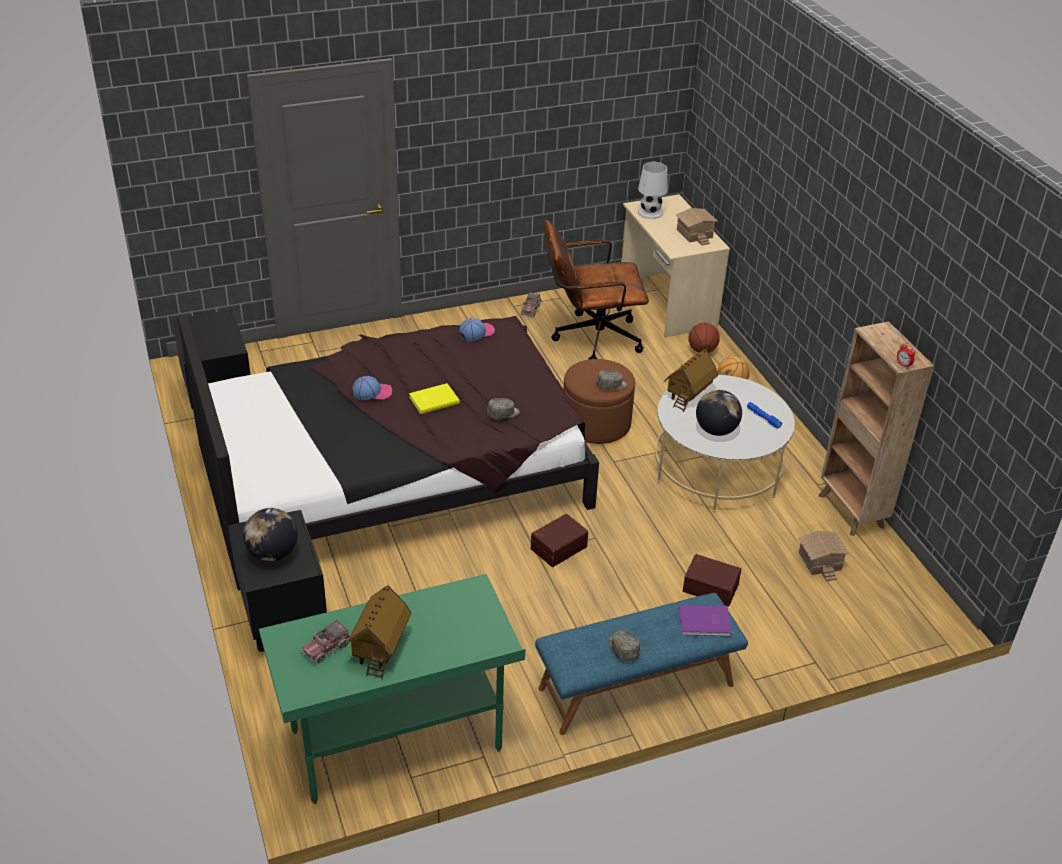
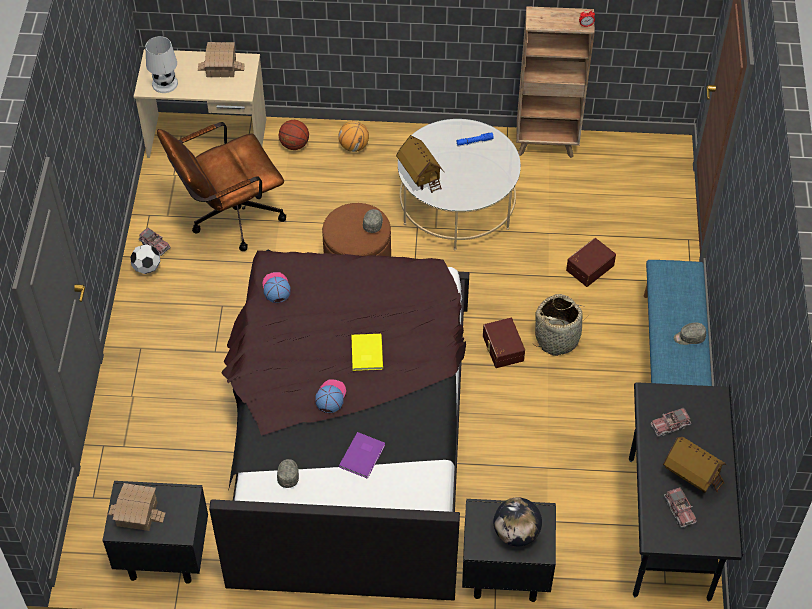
camera: 65 degrees left, 15 degrees up
(396, 742) = (669, 528): green desk -> black desk
(440, 614) = (670, 425): none -> toy truck
(503, 414) = (411, 309): grey cap -> grey cap (288, 474)
(504, 312) = (147, 268): none -> football
(589, 338) = (229, 217): brown office chair -> brown office chair turned 45 degrees clockwise
(598, 585) = (557, 338): none -> basket
(705, 623) = (681, 278): purple book -> purple book (363, 456)
(716, 430) = (476, 178): globe -> none
(820, 561) = (590, 188): toy house -> toy house (137, 513)

